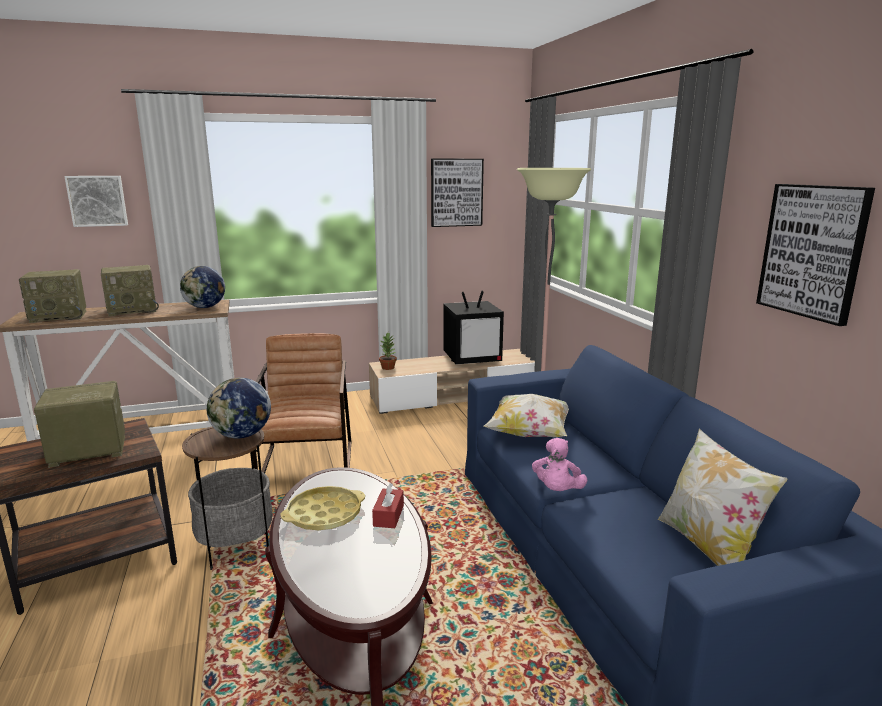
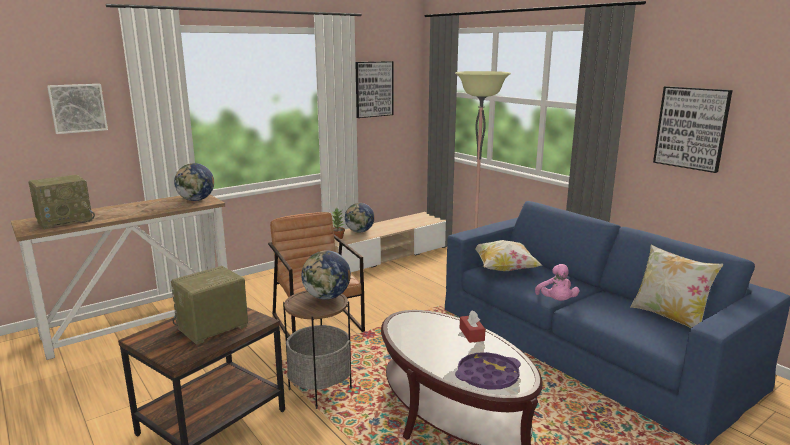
camera: 20 degrees left, 0 degrees up
(133, 310) = (131, 208): radio -> none
(324, 514) = (427, 342): yellow tray -> none
(344, 580) = (487, 376): none -> purple tray
(420, 363) = (360, 231): none -> globe
(472, 359) = (397, 223): television -> none

